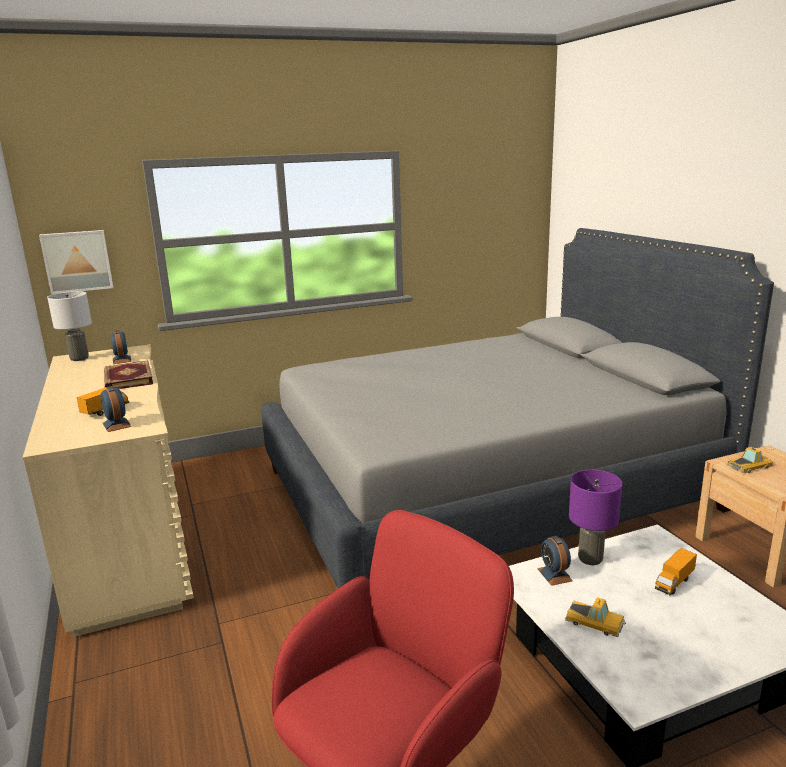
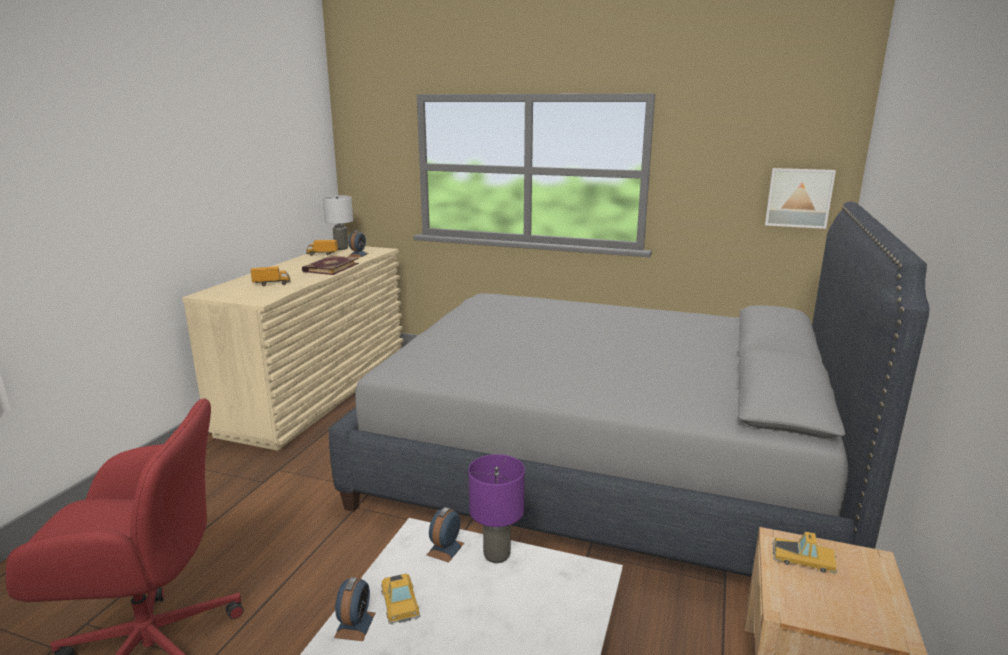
camera: 40 degrees right, 0 degrees up
(77, 261) = (366, 173): picture -> picture (798, 197)
(116, 425) = (256, 293): alarm clock -> alarm clock (355, 625)
(674, 583) = (527, 620): toy truck -> toy truck (322, 254)

